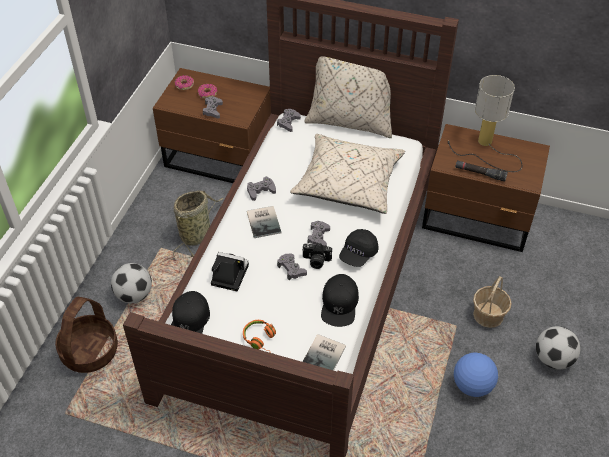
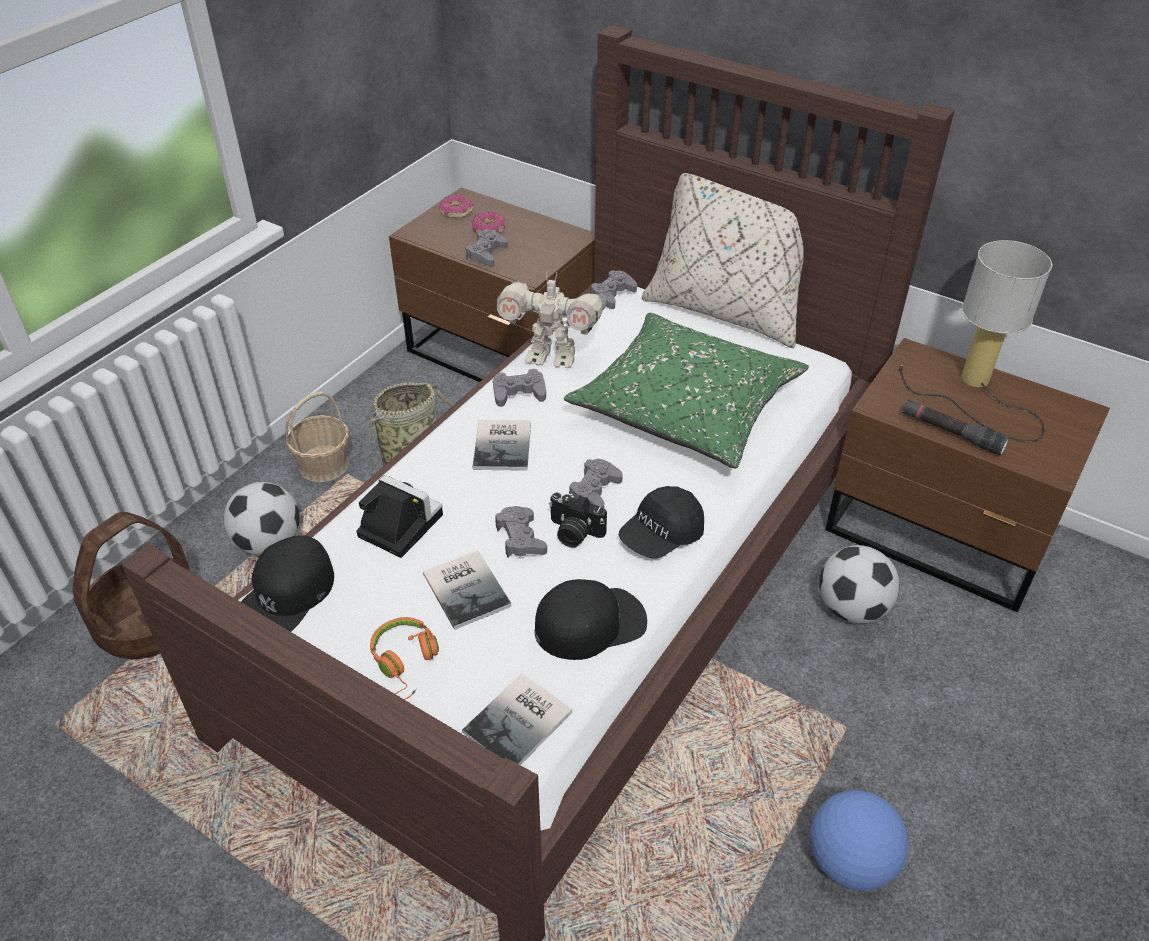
camera: 15 degrees right, 5 degrees down
(270, 166) = (551, 356): none -> toy robot
(276, 299) = (468, 588): none -> book
(339, 304) = (590, 623): black cap -> black cap turned 135 degrees counterclockwise
(348, 183) = (686, 407): beige pillow -> green pillow
(488, 315) = (919, 721): basket -> basket (324, 465)
(553, 359) = (1042, 846): football -> football (852, 608)

